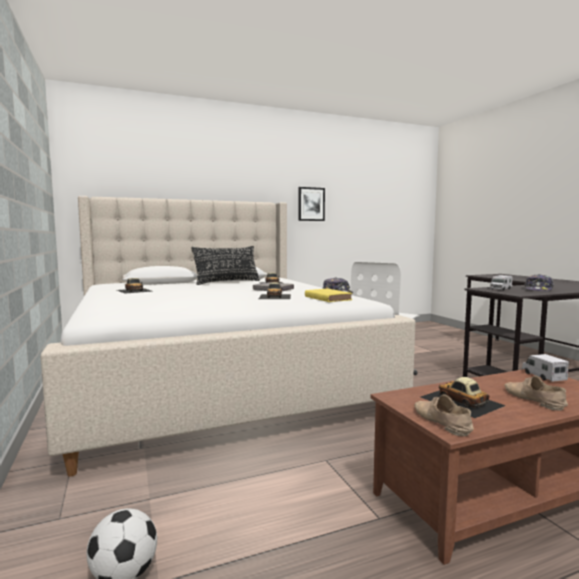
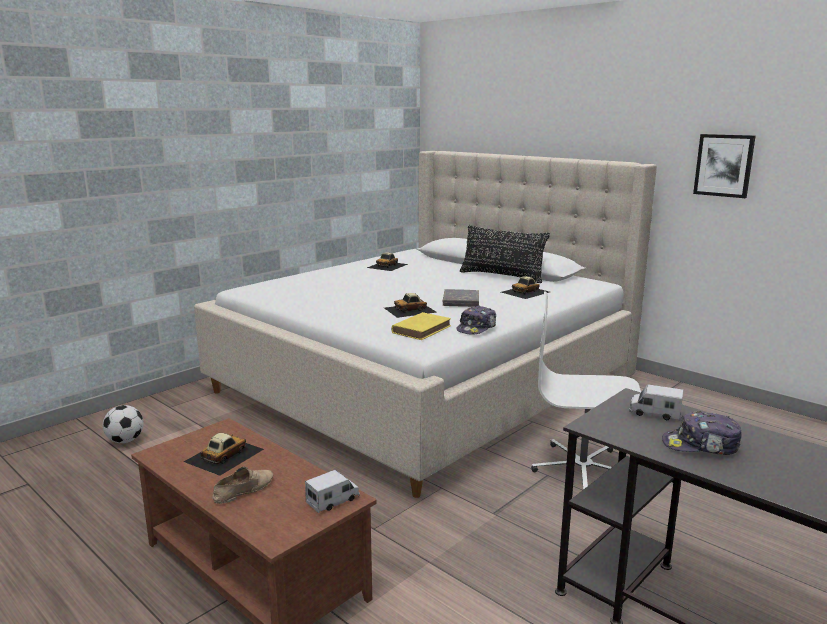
camera: 65 degrees right, 10 degrees up
(440, 421) = (172, 448): beige shoe -> none

